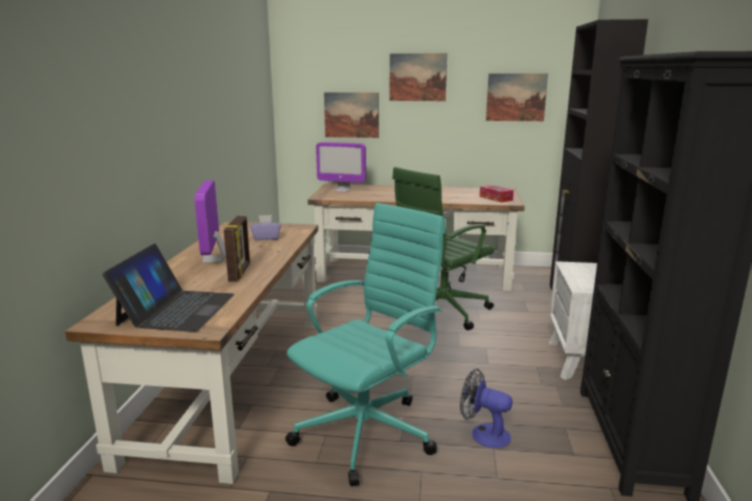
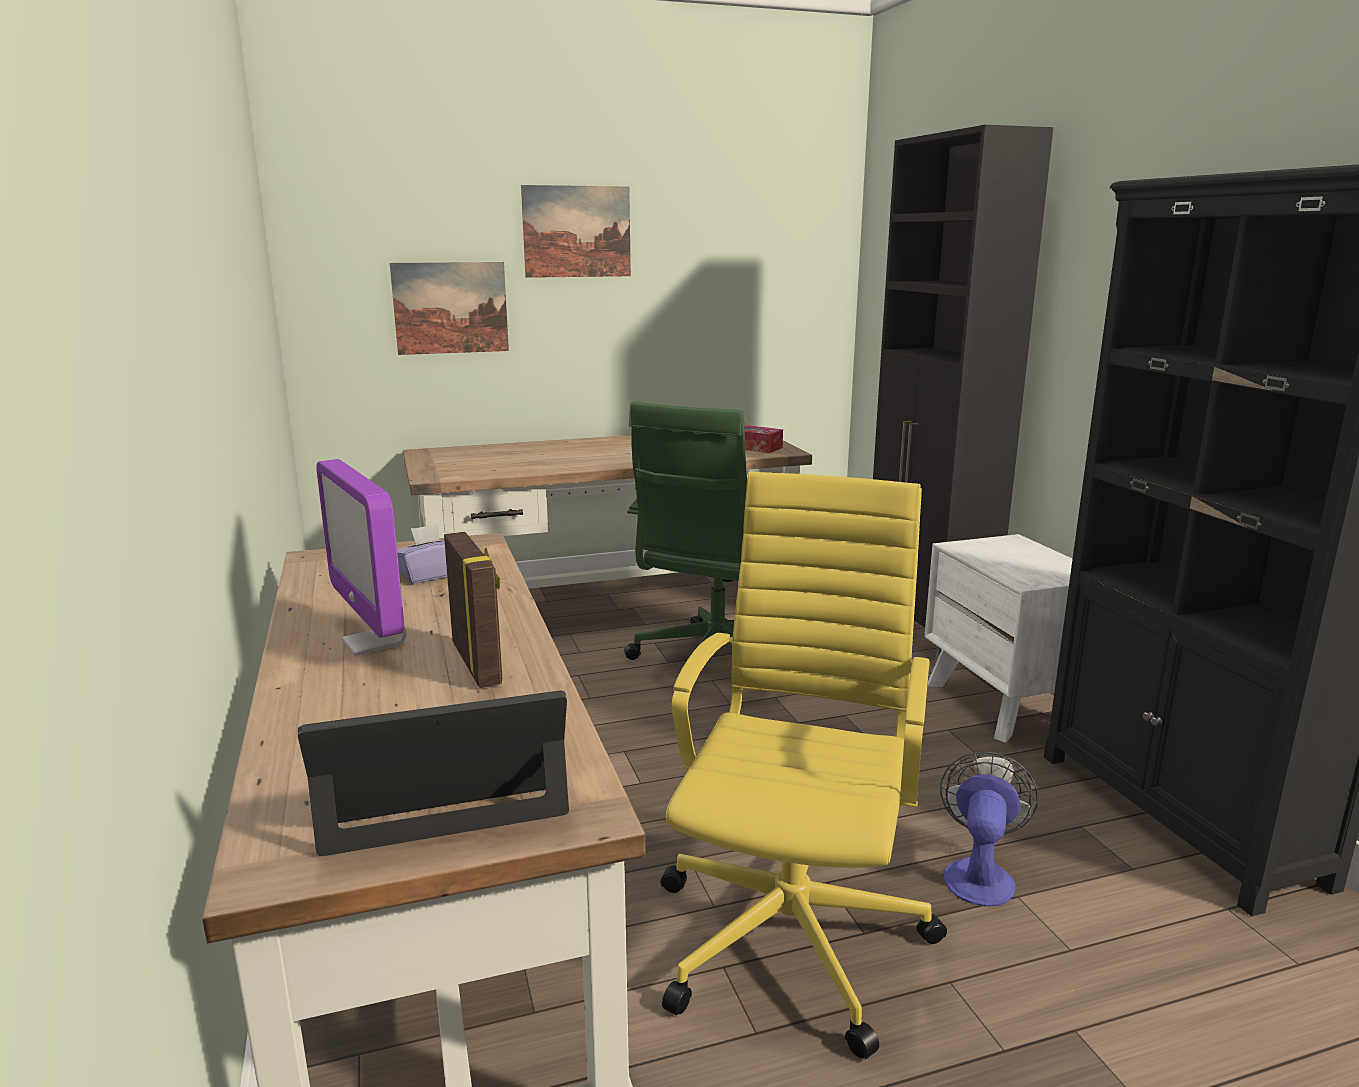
camera: 25 degrees left, 0 degrees up
(176, 309) = (441, 781): laptop -> laptop turned 90 degrees counterclockwise
(342, 190) = (458, 460): monitor -> none
(368, 431) = (793, 933): turquoise office chair -> yellow office chair
(483, 433) = (979, 874): fan -> fan turned 105 degrees clockwise
(516, 97) = (749, 267): picture -> none

